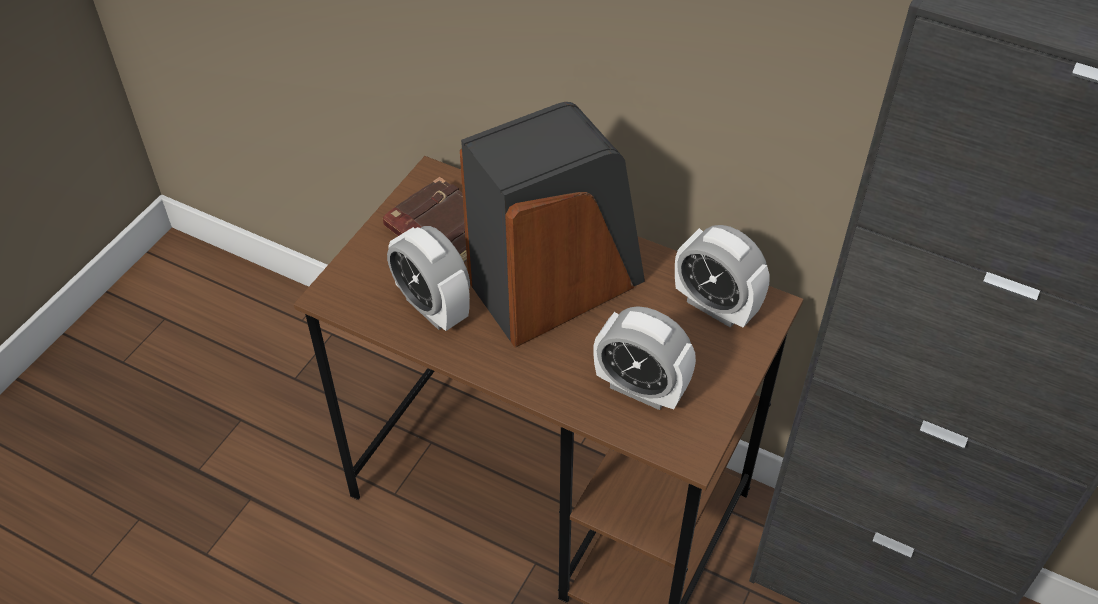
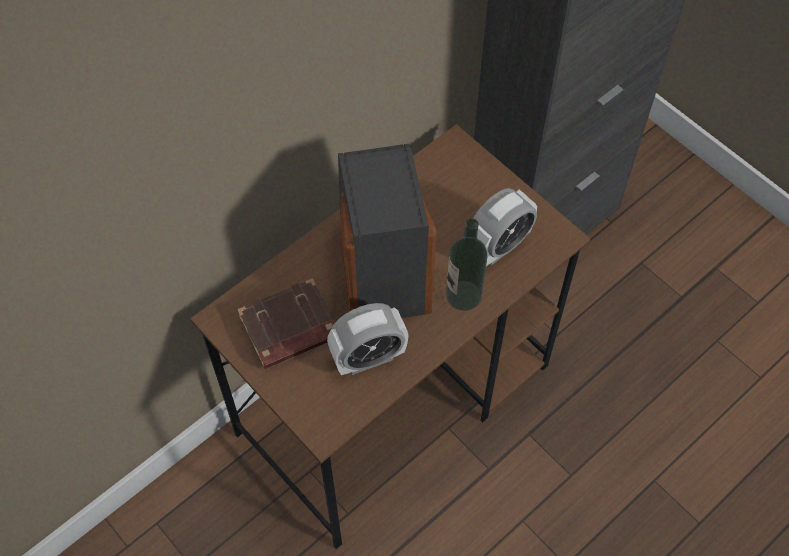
camera: 70 degrees left, 10 degrees up
(553, 372) = (463, 295): none -> bottle
(715, 306) = (443, 176): alarm clock -> none

